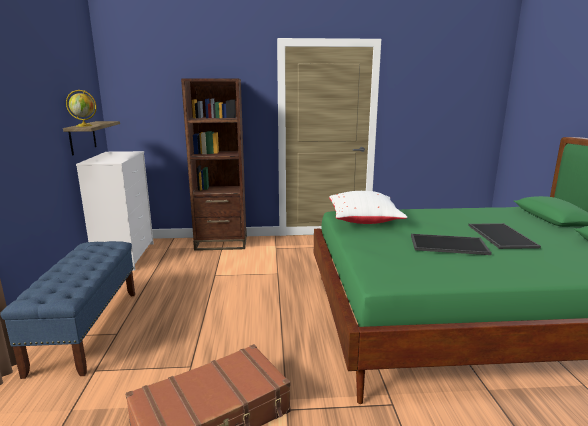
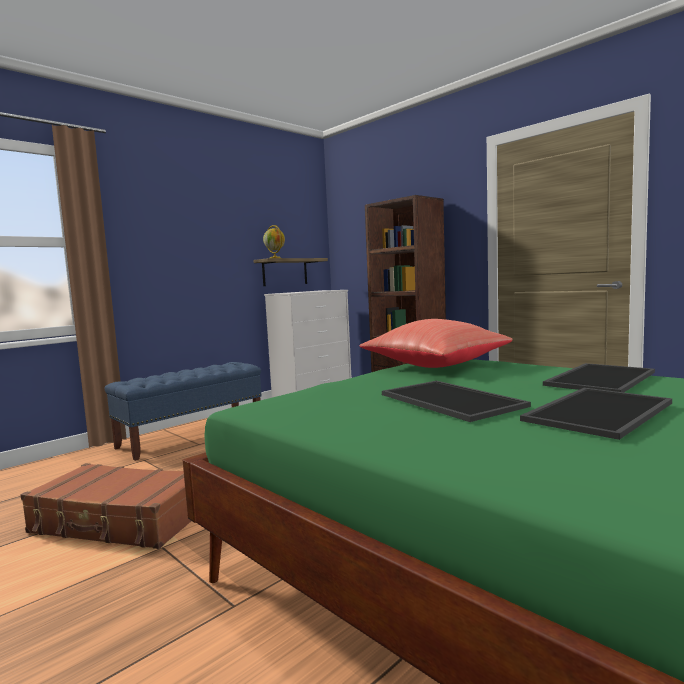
camera: 50 degrees right, 10 degrees down
(364, 221) = (437, 366): white pillow -> red pillow
(448, 215) = (598, 378): none -> tray

